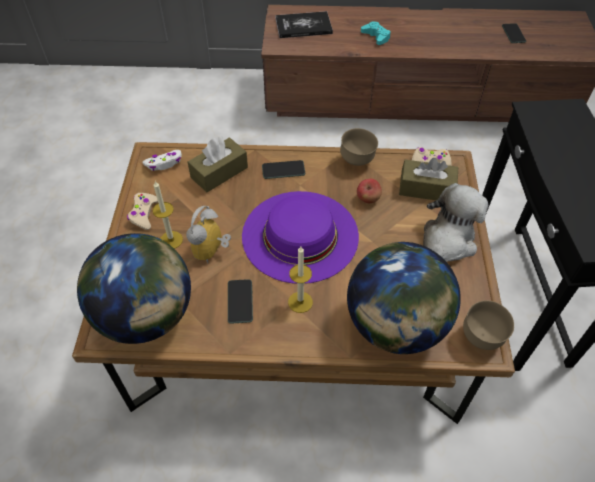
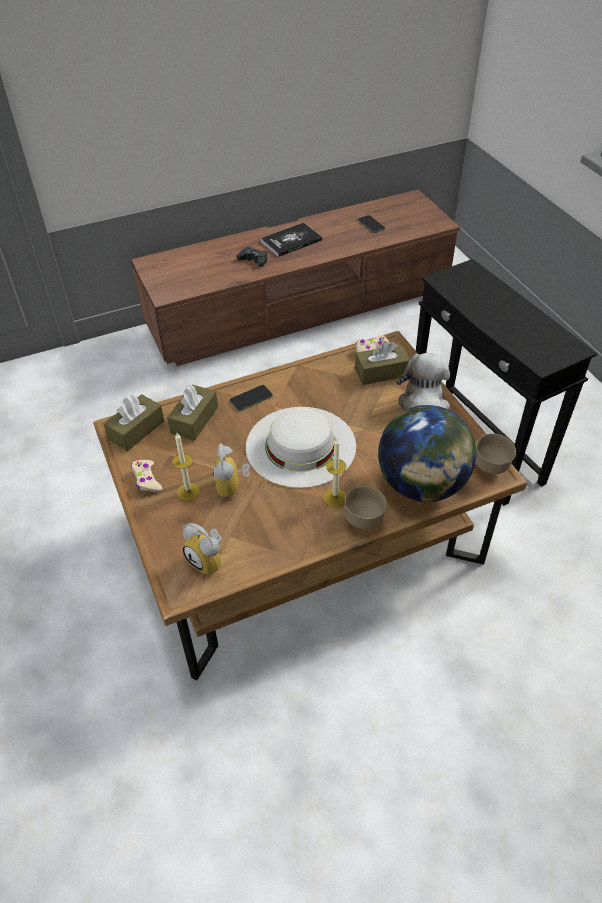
camera: 25 degrees left, 5 degrees down
(147, 316) = (209, 560): globe -> alarm clock
(164, 163) = (136, 430): white game controller -> brown tissue box
(240, 301) = (284, 516): phone -> none
(300, 235) = (300, 446): purple hat -> white hat
(303, 26) = (179, 269): book -> book (291, 241)
(357, 161) = (311, 369): brown bowl -> brown bowl (364, 521)
(368, 199) = (339, 397): apple -> none
(376, 36) = (253, 260): turquoise game controller -> black game controller

